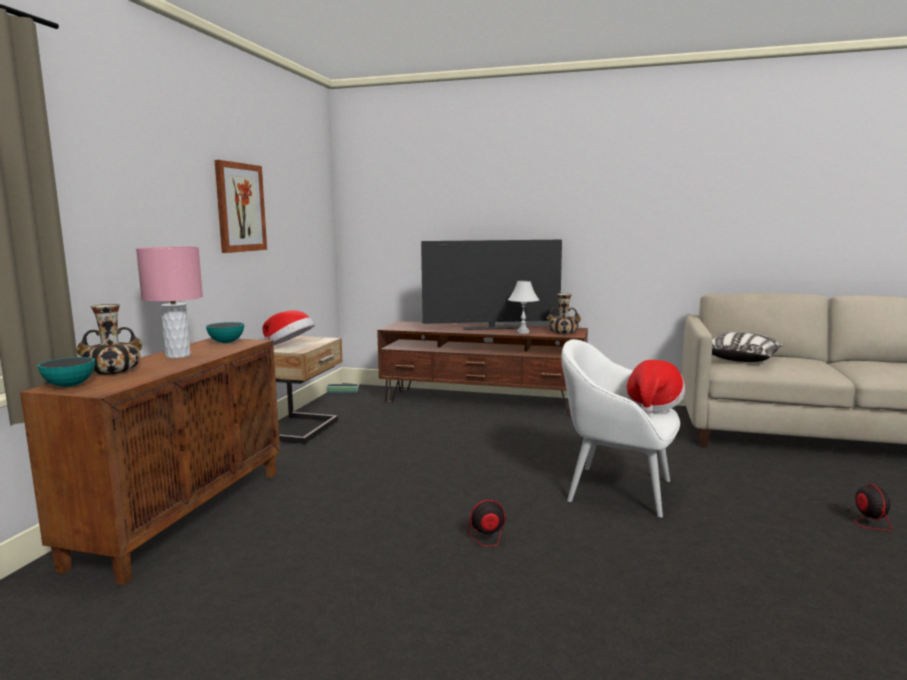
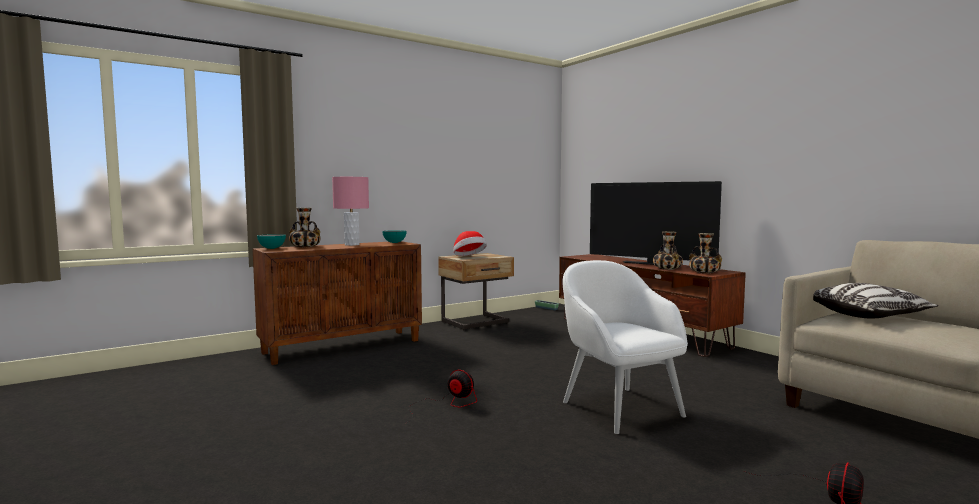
camera: 40 degrees right, 5 degrees down
(240, 207) = (449, 157): picture -> none
(523, 332) = (667, 268): white table lamp -> vase
(653, 405) = (655, 330): hat -> none

